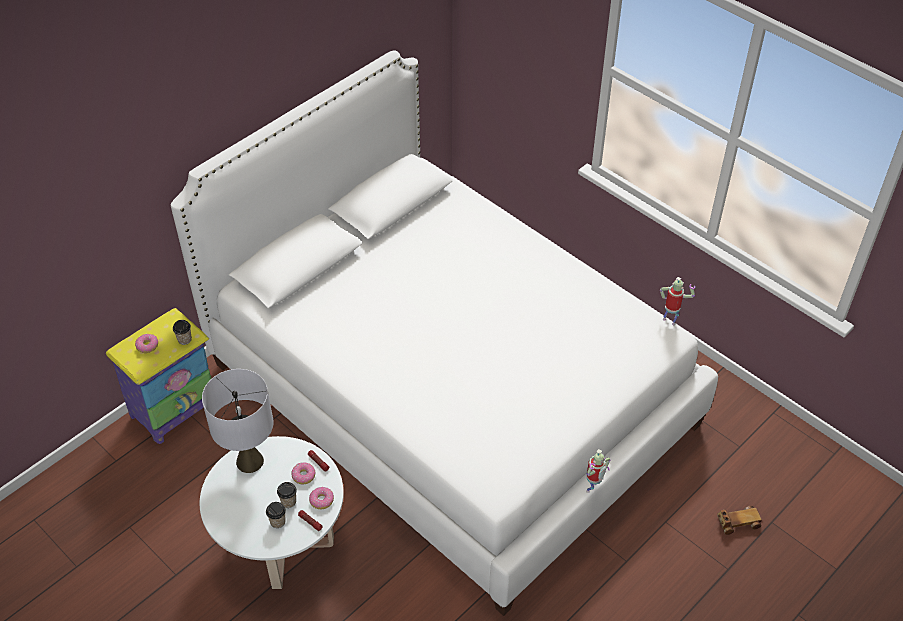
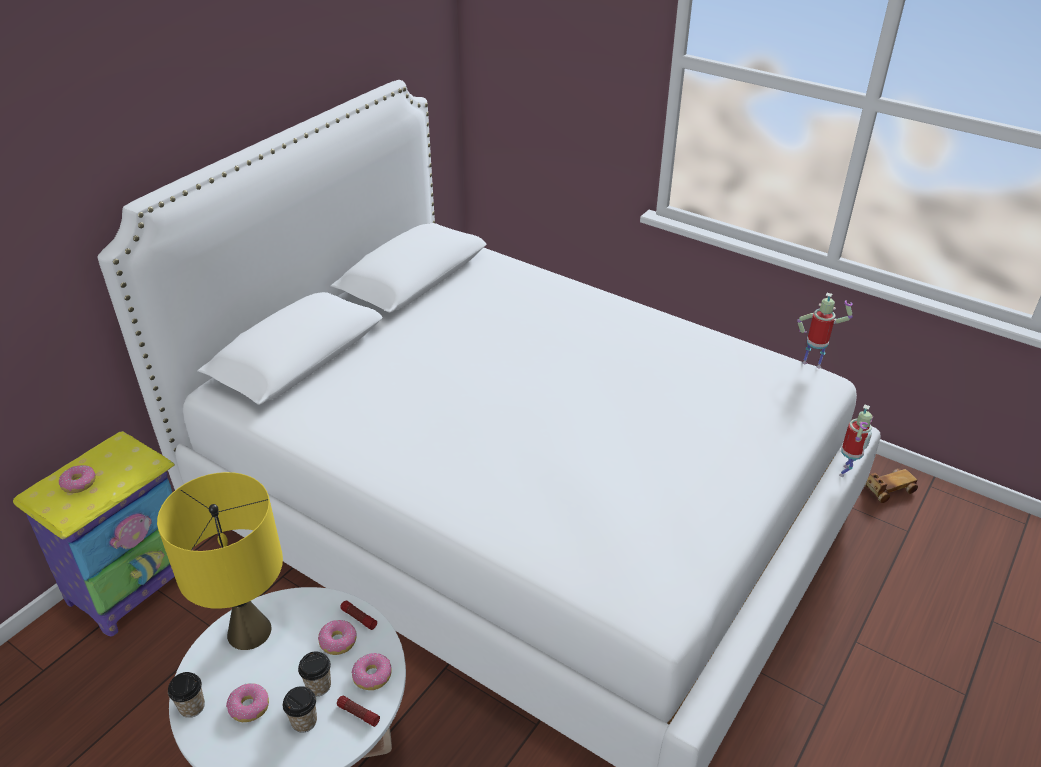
camera: 10 degrees left, 10 degrees down
(184, 339) = (137, 469): cup -> cup (192, 707)
(246, 508) = (249, 707): none -> donut
(249, 461) = (248, 631): grey table lamp -> yellow table lamp
(592, 489) = (779, 598): toy robot -> toy robot (846, 472)
(737, 522) = (949, 628): toy car -> toy car (888, 489)

